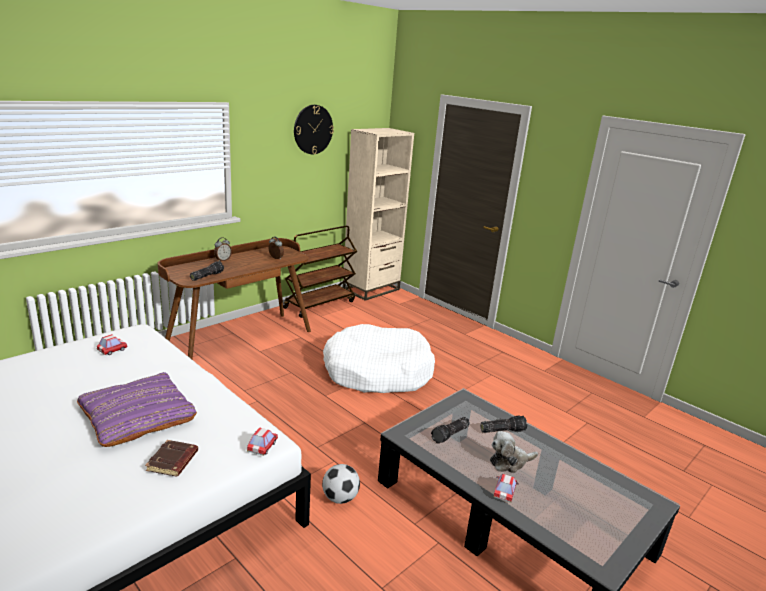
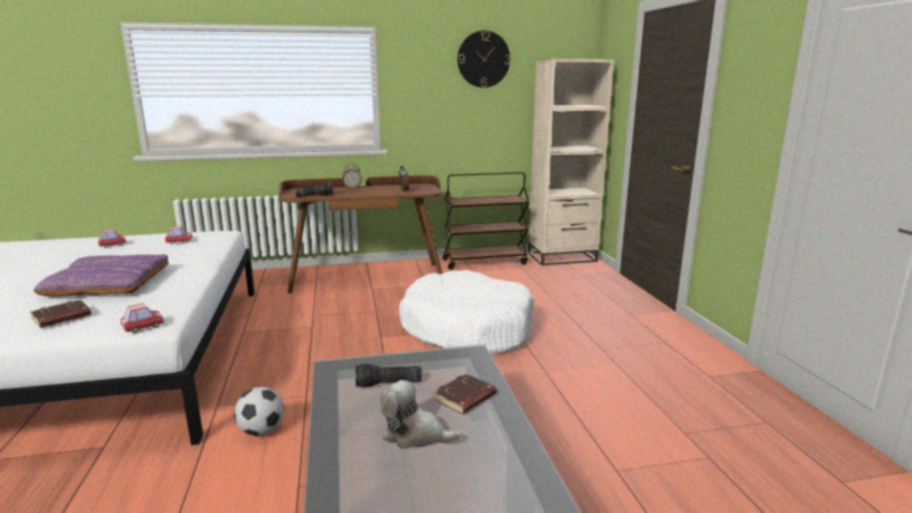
camera: 35 degrees right, 5 degrees down
(502, 430) = (465, 398): flashlight -> brown book
(504, 493) = (350, 466): toy car -> toy car (112, 245)

